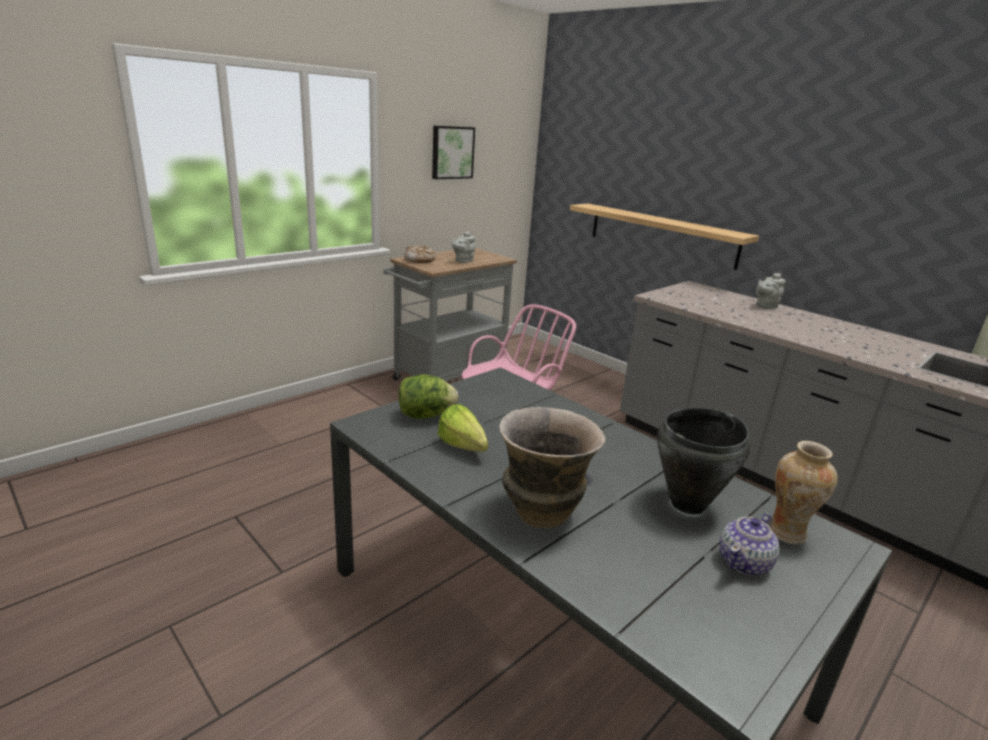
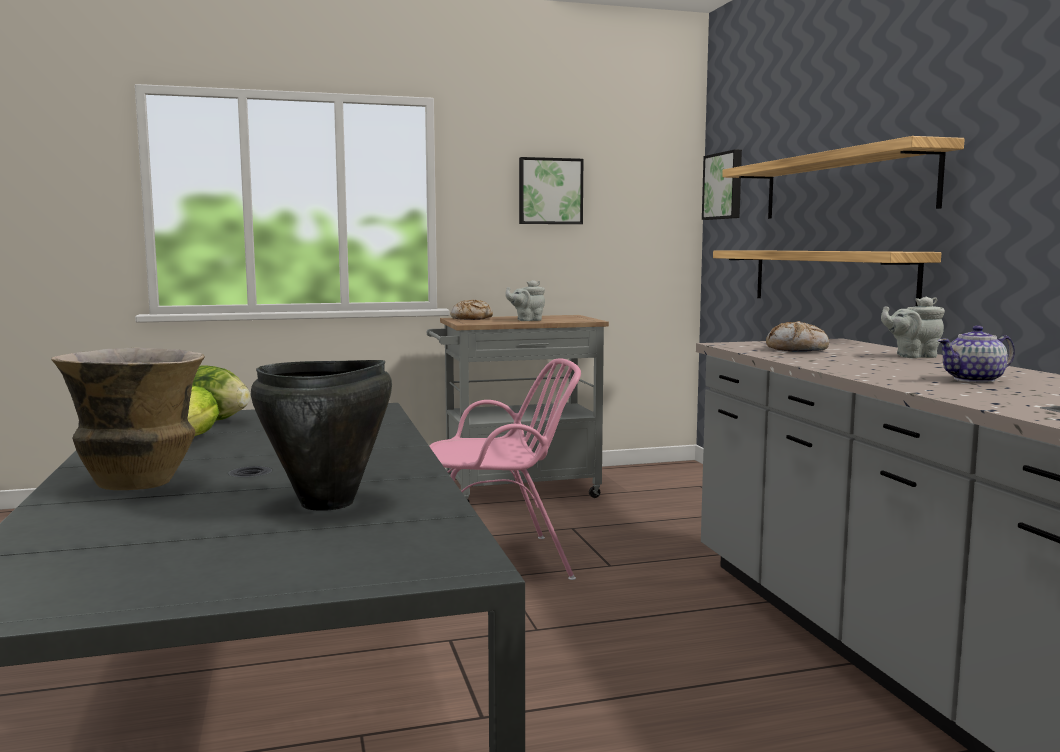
camera: 30 degrees right, 15 degrees down
(562, 152) = (724, 186): none -> picture
(681, 178) = (844, 185): none -> shelf
(701, 301) = (797, 349): none -> bread
(744, 562) = (262, 548): teapot -> teapot (975, 380)
(787, 533) = (396, 541): vase -> none

